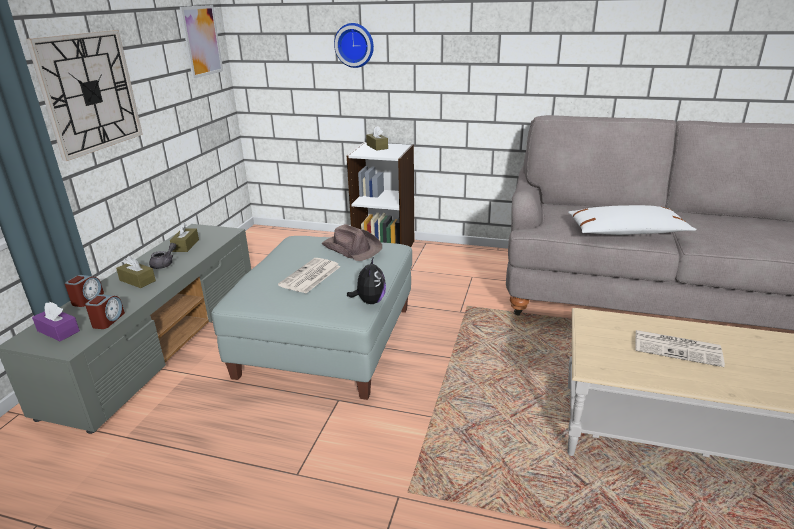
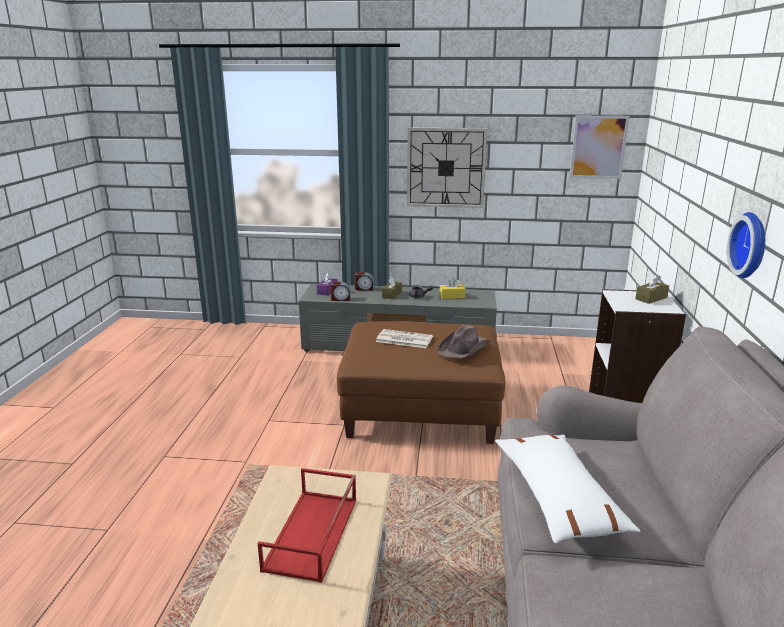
camera: 80 degrees right, 5 degrees down
(186, 245) = (452, 296): brown tissue box -> yellow tissue box
(326, 340) = (422, 408): grey ottoman -> brown ottoman
(355, 45) = (687, 179): wall clock -> wall clock (752, 245)
(369, 301) = (376, 369): plush toy -> none
(678, 348) = (312, 534): newspaper -> red tray

